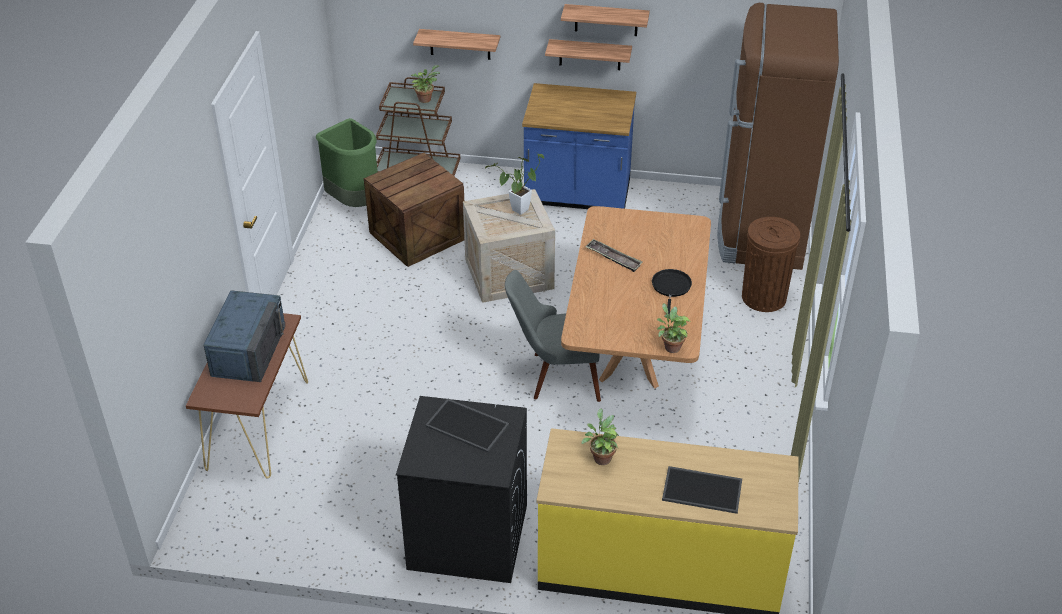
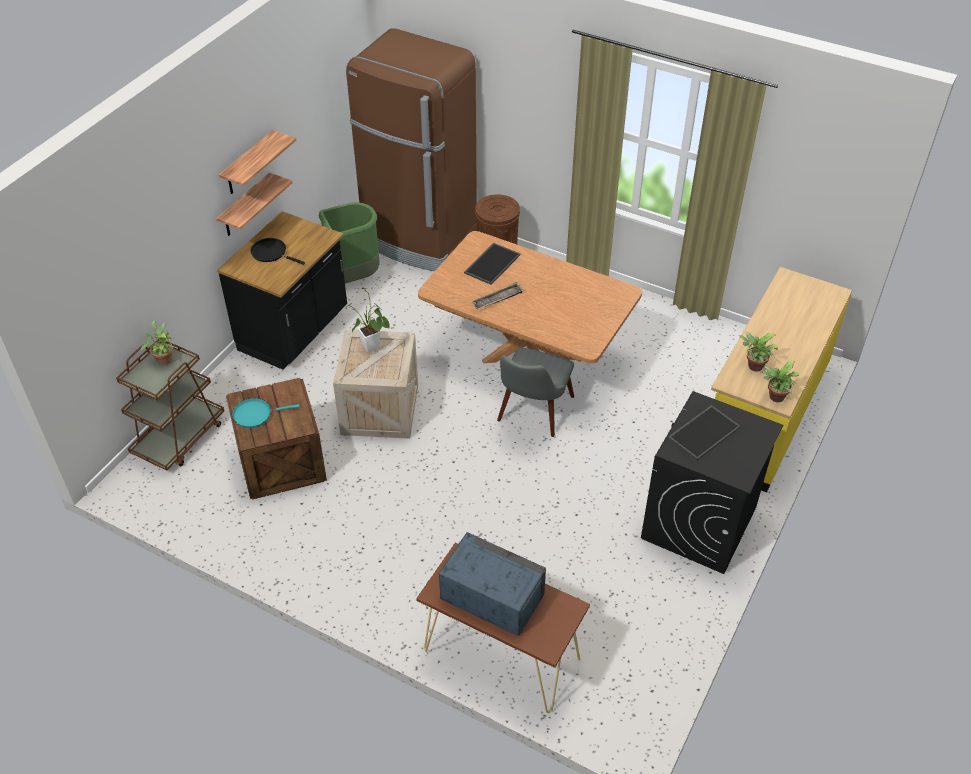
camera: 70 degrees left, 5 degrees up
(355, 202) = (191, 500): green trash can -> green trash can (354, 277)
(407, 173) = (255, 414): none -> turquoise frying pan
(460, 44) = (155, 285): shelf -> none
(577, 195) = (295, 331): blue counter -> black counter
(670, 346) = (624, 299): potted plant -> potted plant (775, 398)
(671, 287) = (552, 278): black frying pan -> black frying pan (271, 253)
(703, 489) = (801, 322): tray -> tray (492, 263)

